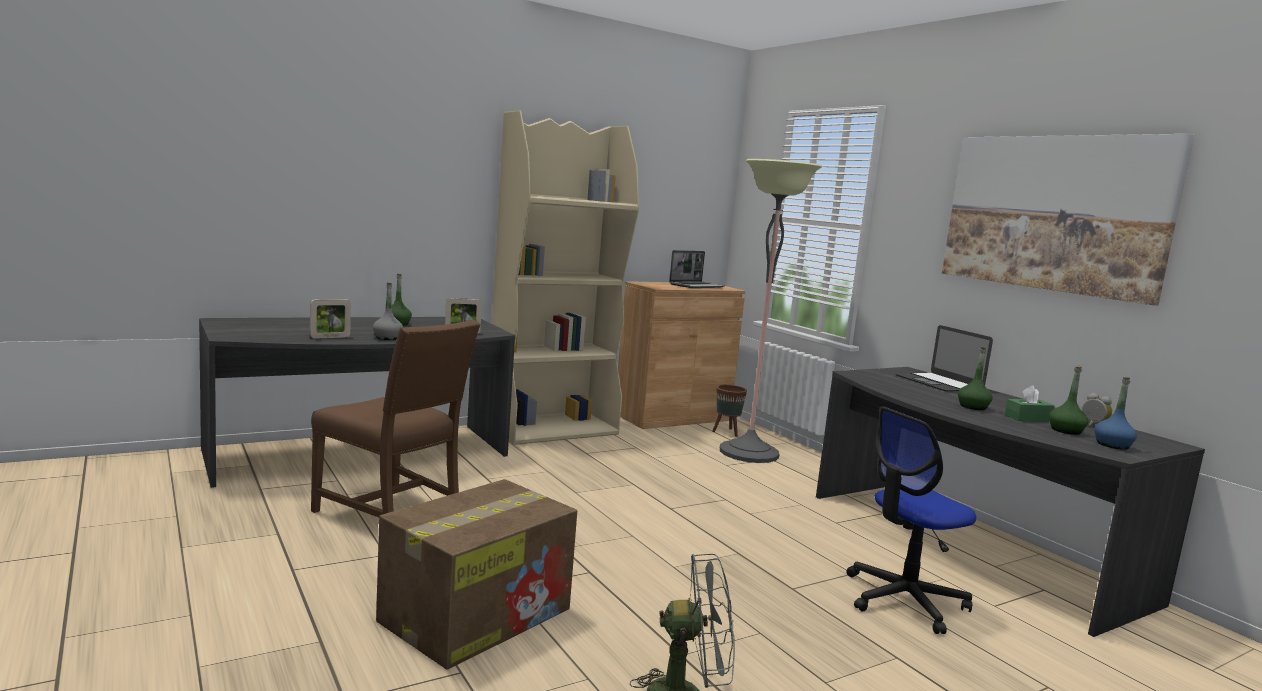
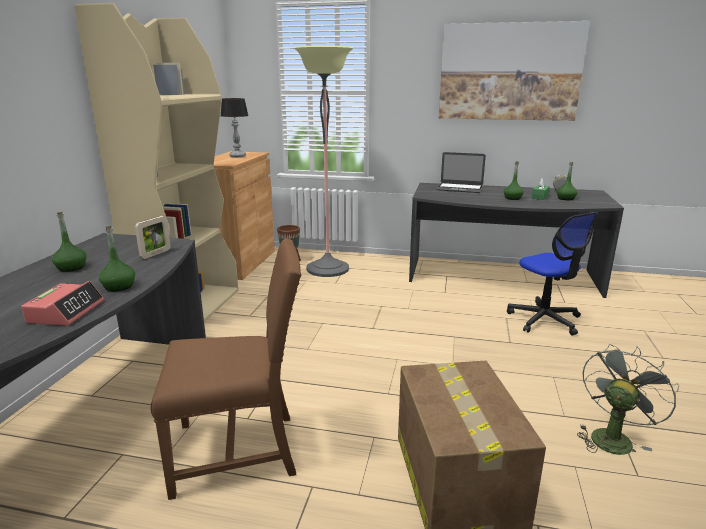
camera: 45 degrees left, 10 degrees up
(330, 337) = (66, 312): picture frame -> alarm clock
(387, 338) = (119, 286): grey bottle -> green bottle
(696, 286) = (237, 156): laptop -> table lamp
(904, 600) = (544, 320): office chair -> office chair turned 45 degrees counterclockwise
(1112, 445) = (593, 200): blue bottle -> none

